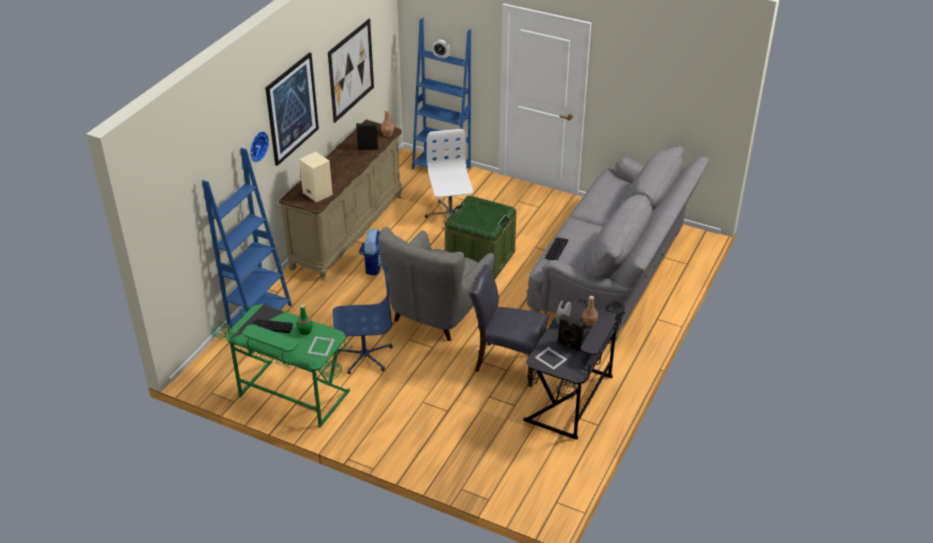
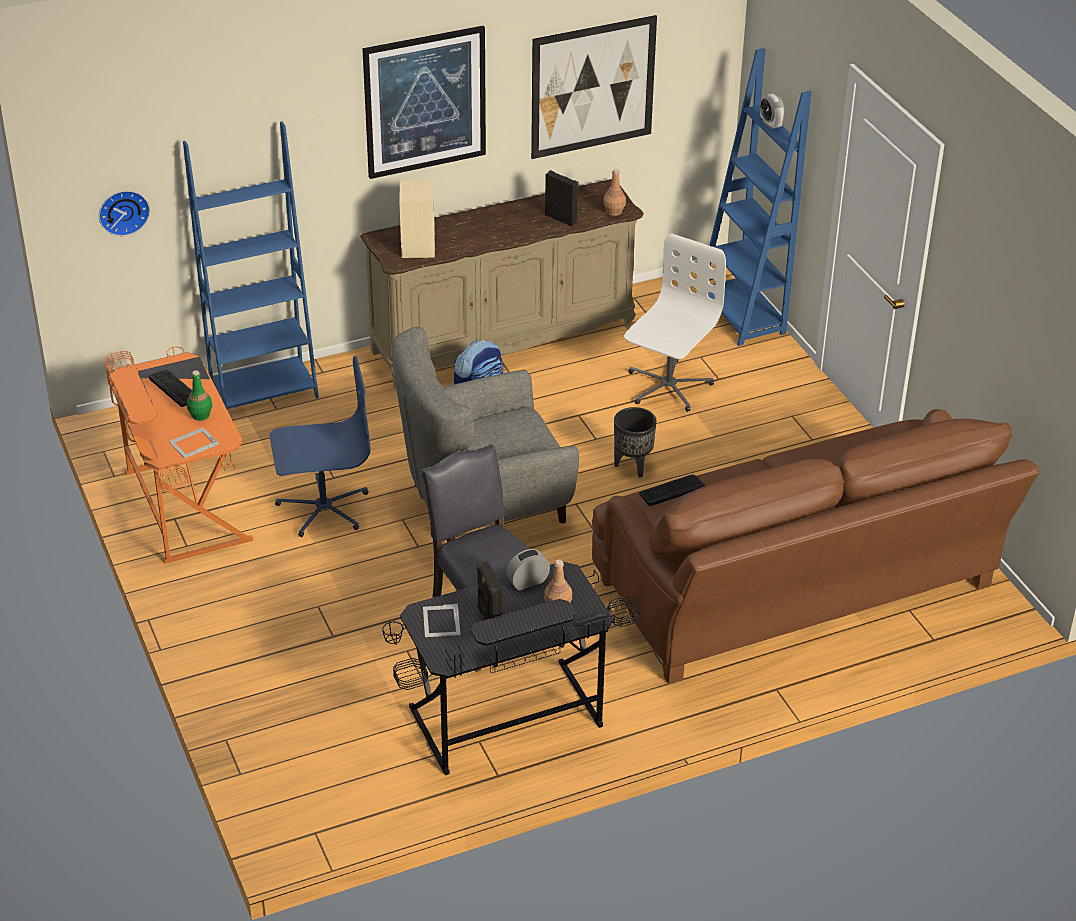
camera: 40 degrees right, 0 degrees up
(257, 146) = (328, 133): wall clock -> wall clock (123, 211)
(292, 395) = (182, 507): green desk -> orange desk
(364, 355) = (323, 508): blue office chair -> blue office chair turned 45 degrees counterclockwise
(480, 258) = (632, 466): green storage box -> black planter
(615, 273) = (802, 591): grey sofa -> brown sofa

